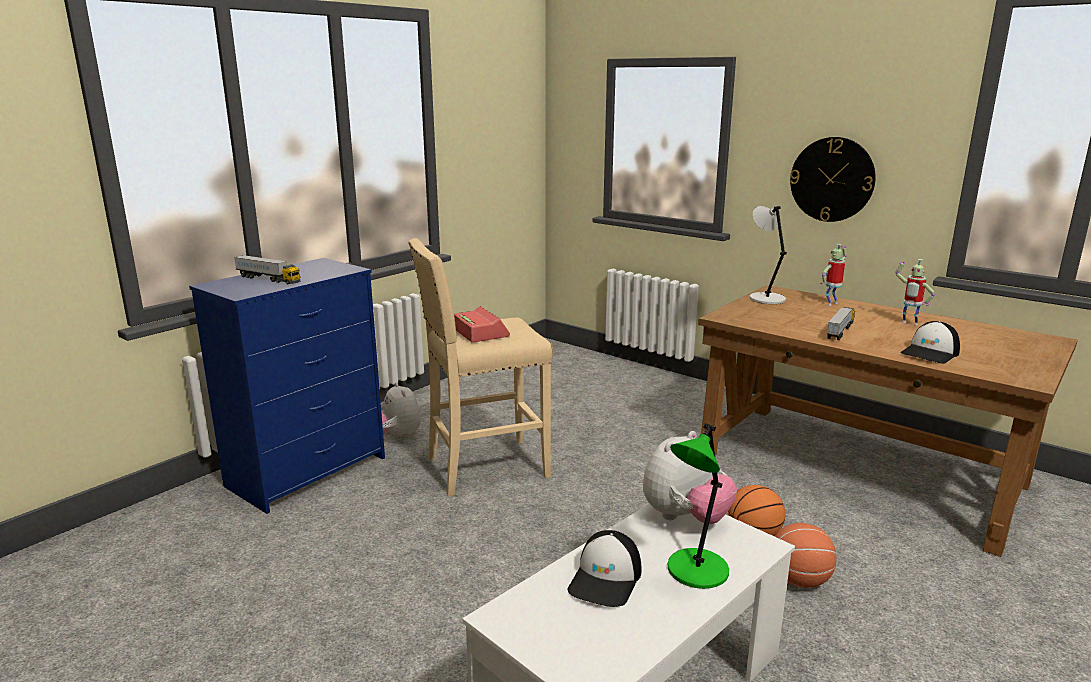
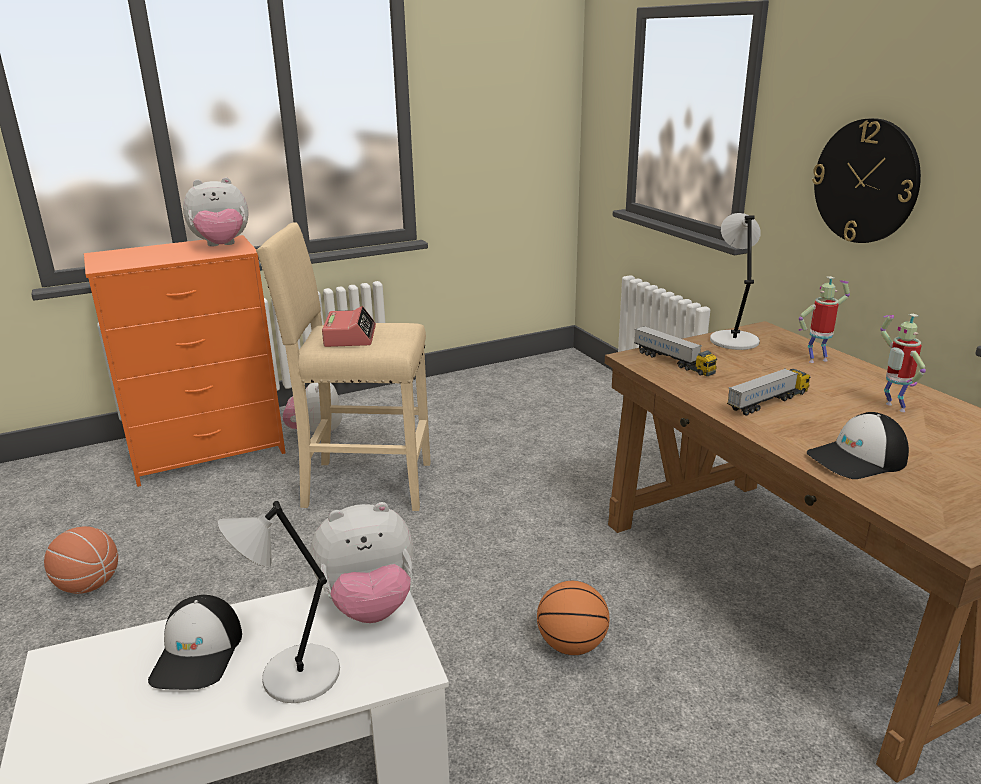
camera: 25 degrees right, 5 degrees up
(268, 279) = (153, 253): toy truck -> toy truck (673, 362)
(308, 471) = (209, 452): blue dresser -> orange dresser
(325, 268) = (221, 246): none -> plush toy
(606, 579) = (198, 654): cap -> cap turned 45 degrees counterclockwise
(696, 571) = (296, 676): green table lamp -> grey table lamp
(799, 580) = (571, 719): basketball -> basketball (88, 585)

